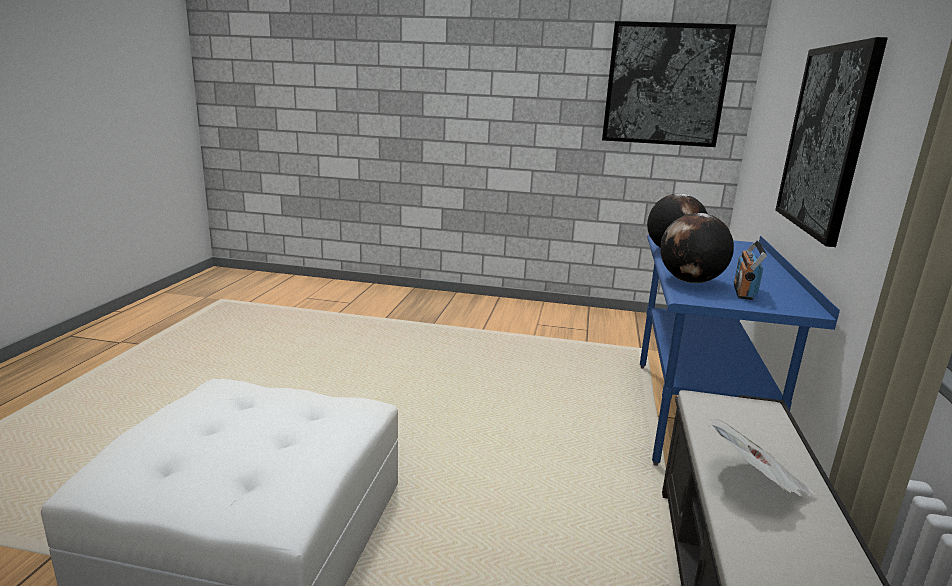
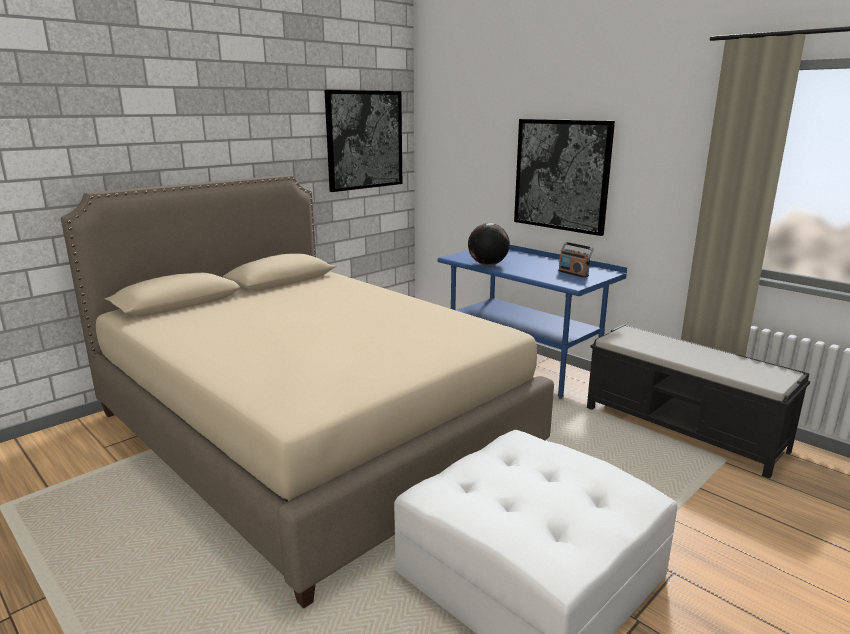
camera: 55 degrees left, 0 degrees up
(397, 351) = (310, 433): none -> beige bed
(690, 281) = (547, 277): globe -> none
(756, 483) = (695, 357): newspaper -> none

